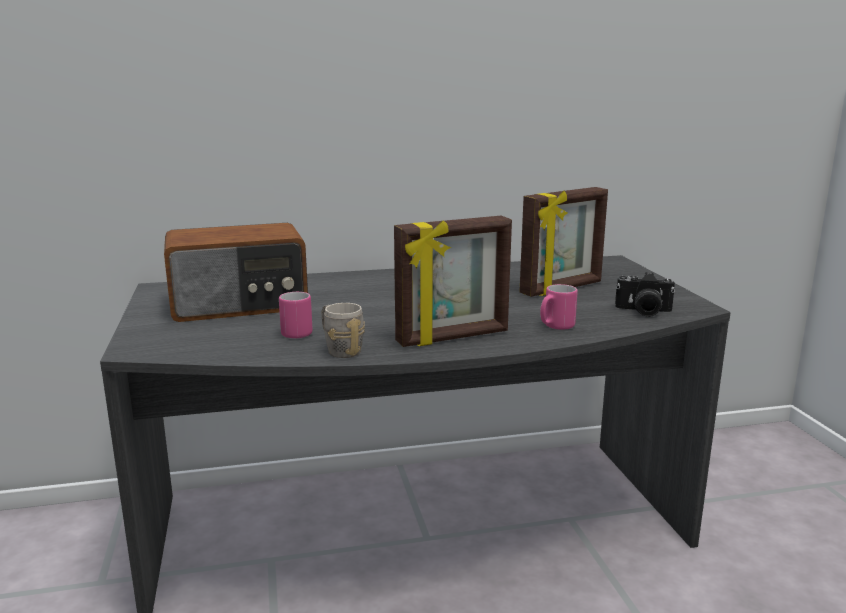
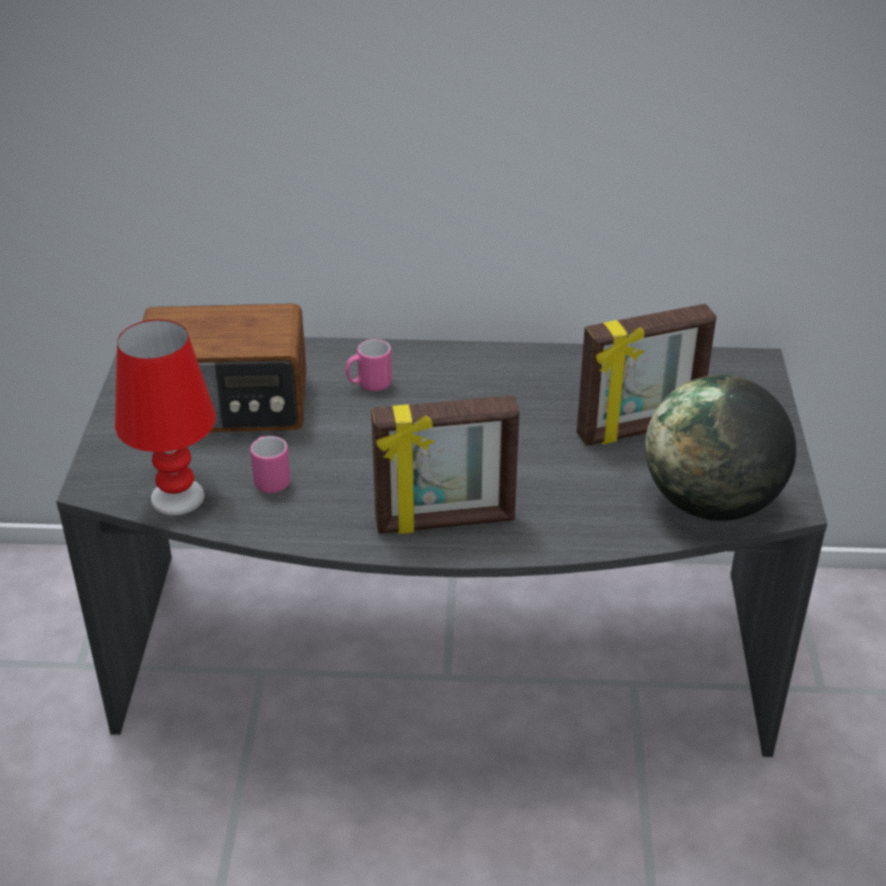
camera: 15 degrees right, 20 degrees up
(215, 348) = (177, 497): none -> red table lamp
(340, 349) = (309, 524): grey mug -> none
(555, 327) = (578, 520): pink mug -> pink mug (369, 385)
(643, 311) = (711, 503): camera -> globe

